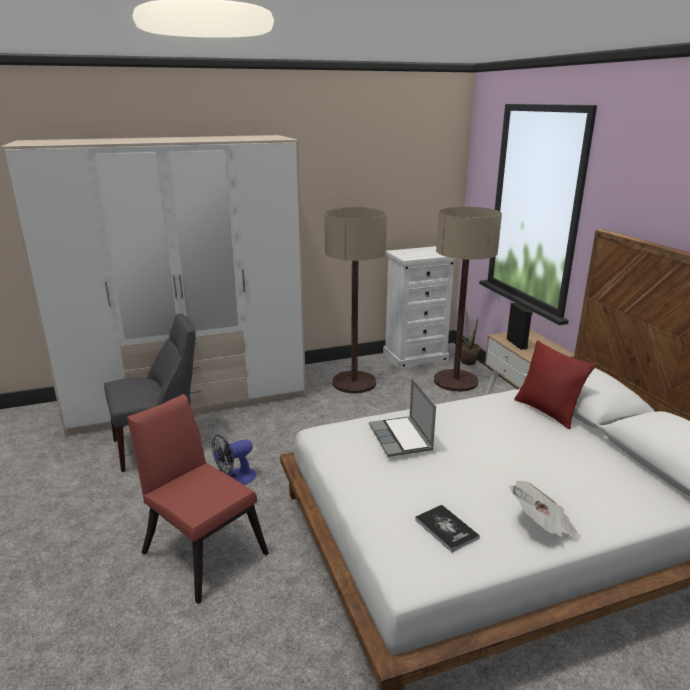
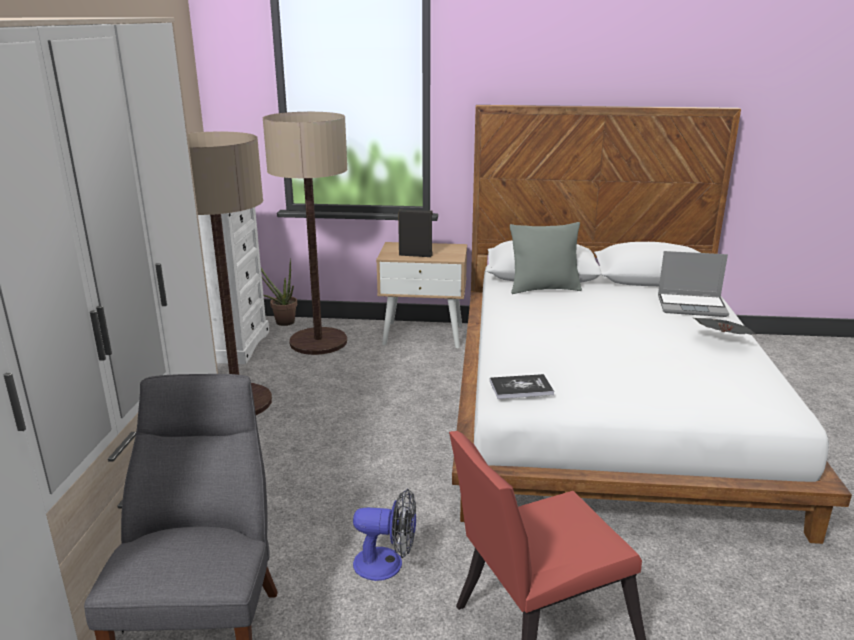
camera: 65 degrees left, 0 degrees up
(235, 478) = (387, 564): fan -> fan turned 75 degrees counterclockwise
(401, 438) = (558, 357): laptop -> laptop (692, 306)
(446, 529) = (721, 379): book -> book (521, 388)
(547, 411) = (544, 289): red pillow -> grey pillow

